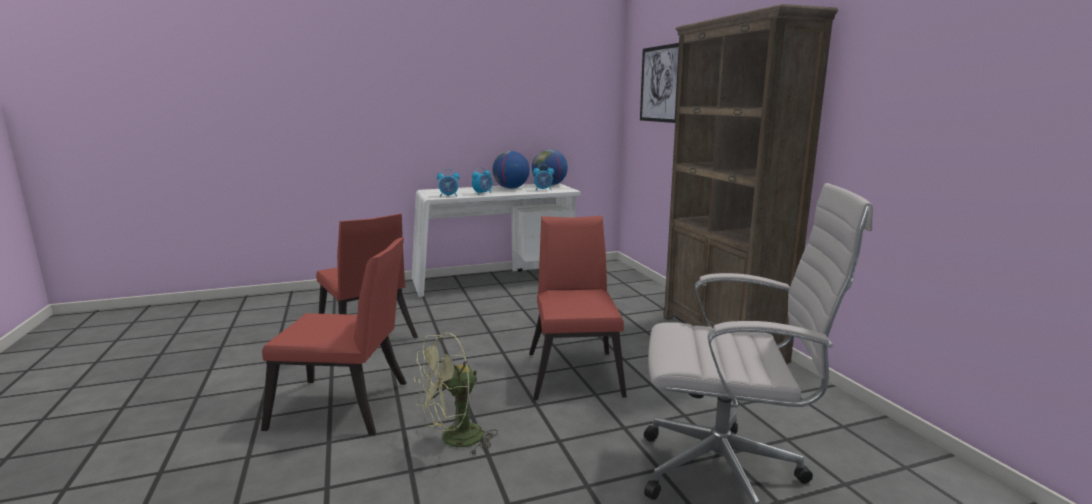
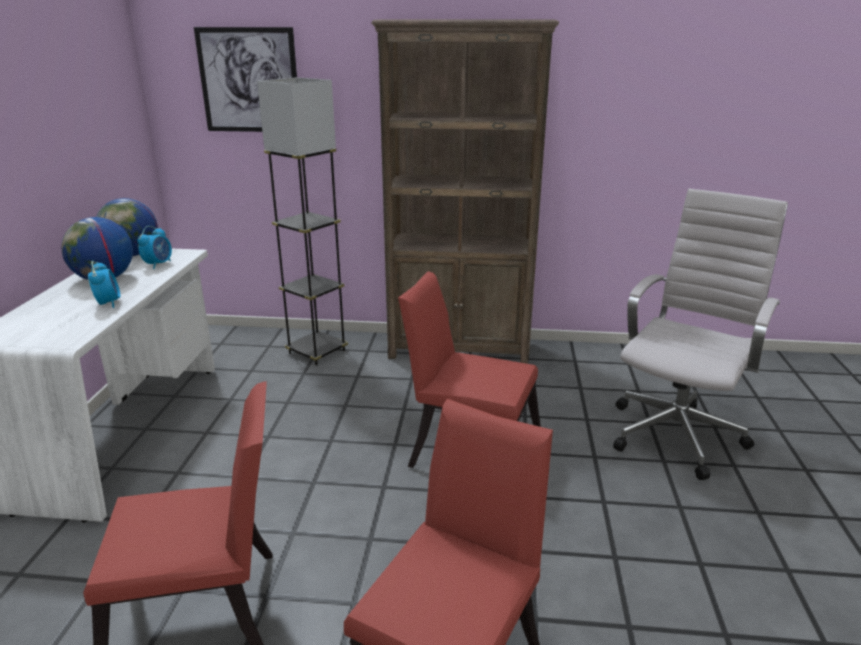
camera: 65 degrees left, 10 degrees up
(449, 196) = (81, 330): alarm clock -> none
(454, 440) = (578, 577): green fan -> none
(637, 296) = (317, 352): none -> grey floor lamp

